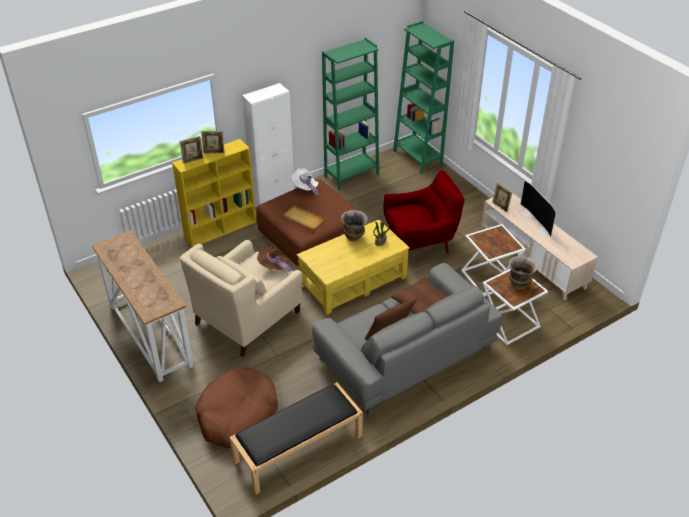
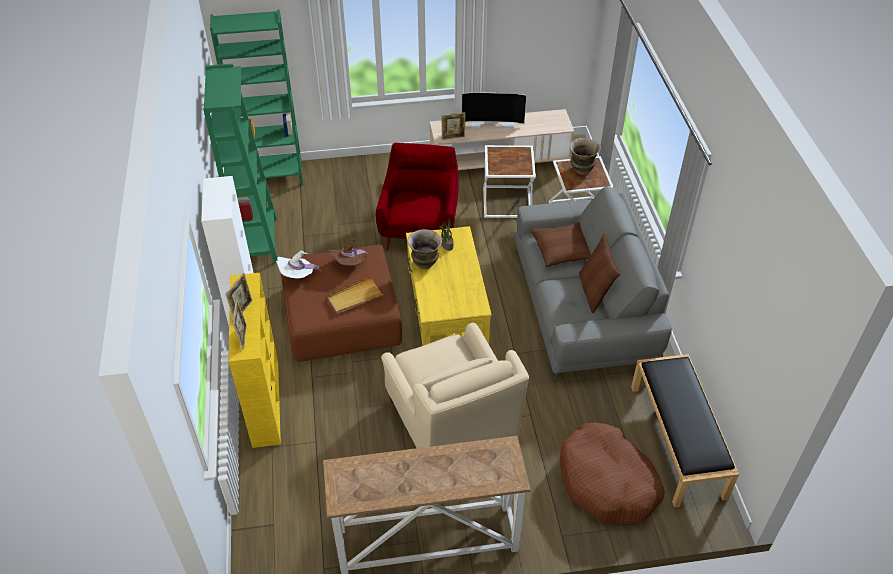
camera: 65 degrees left, 5 degrees up
(274, 267) = (440, 348): brown hat -> brown hat (349, 264)

